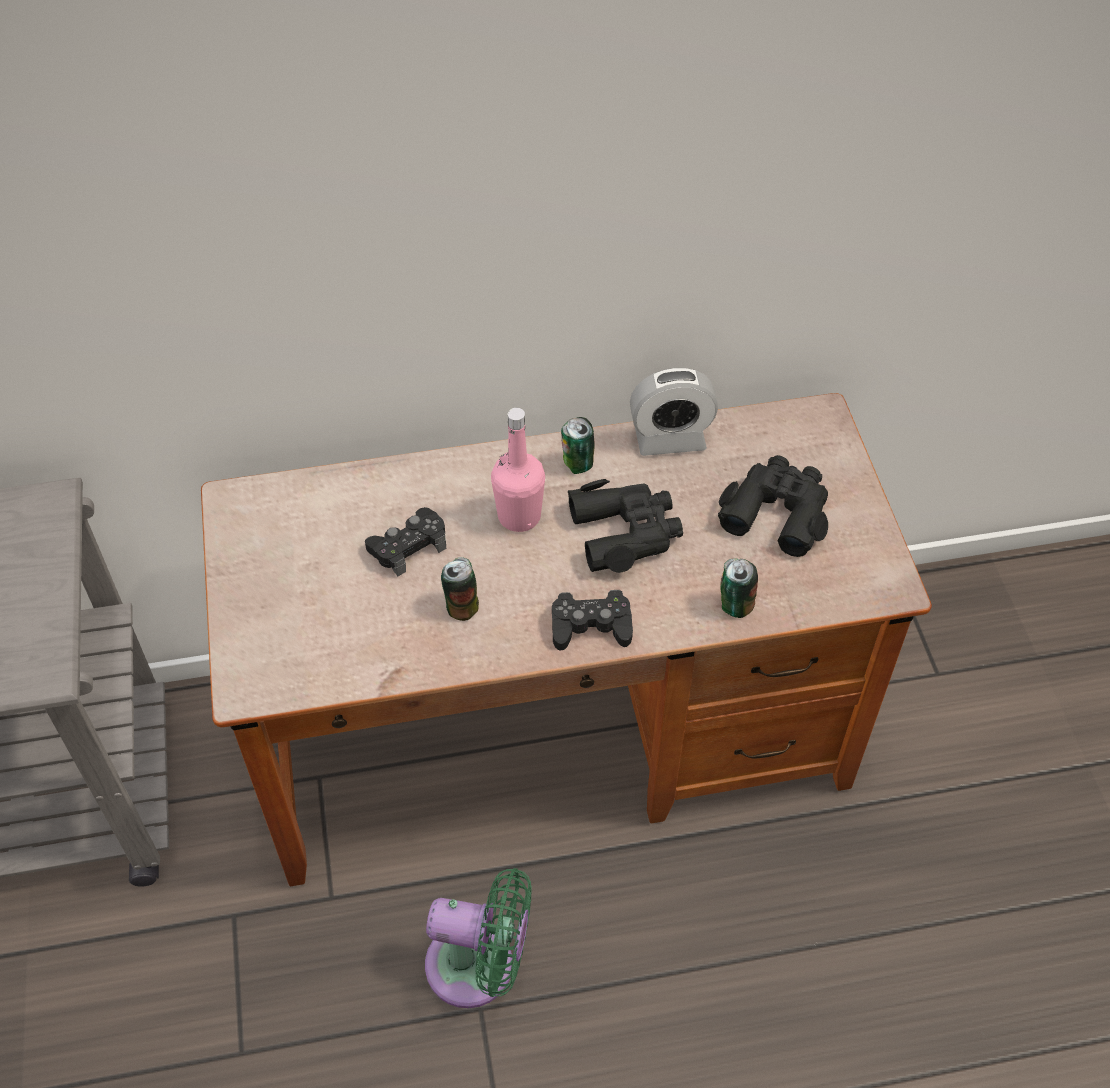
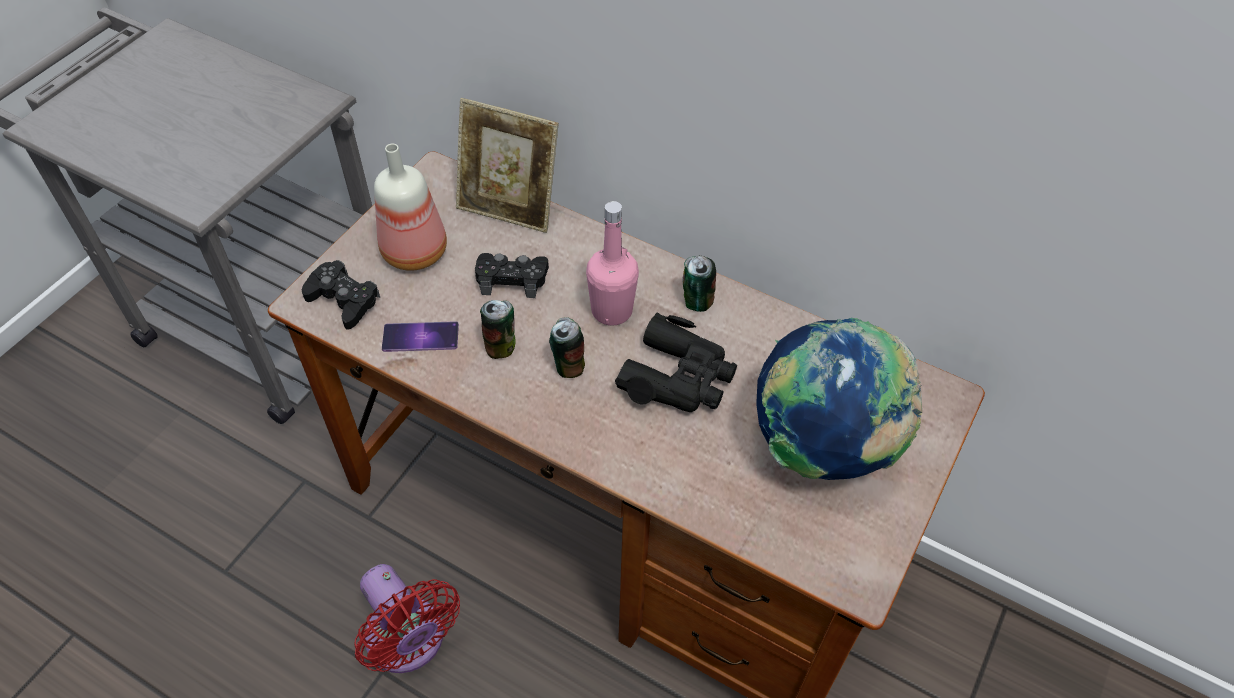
camera: 40 degrees right, 0 degrees up
(294, 579) = (415, 250): none -> bottle
(337, 488) = (509, 208): none -> picture frame
(385, 646) = (420, 337): none -> phone
(479, 967) = (409, 642): green fan -> red fan
(591, 626) = (575, 428): black game controller -> black game controller (343, 300)
(670, 439) = (791, 331): alarm clock -> none
(734, 605) = (704, 495): can -> can (568, 366)
(777, 511) = (822, 446): black binoculars -> globe

